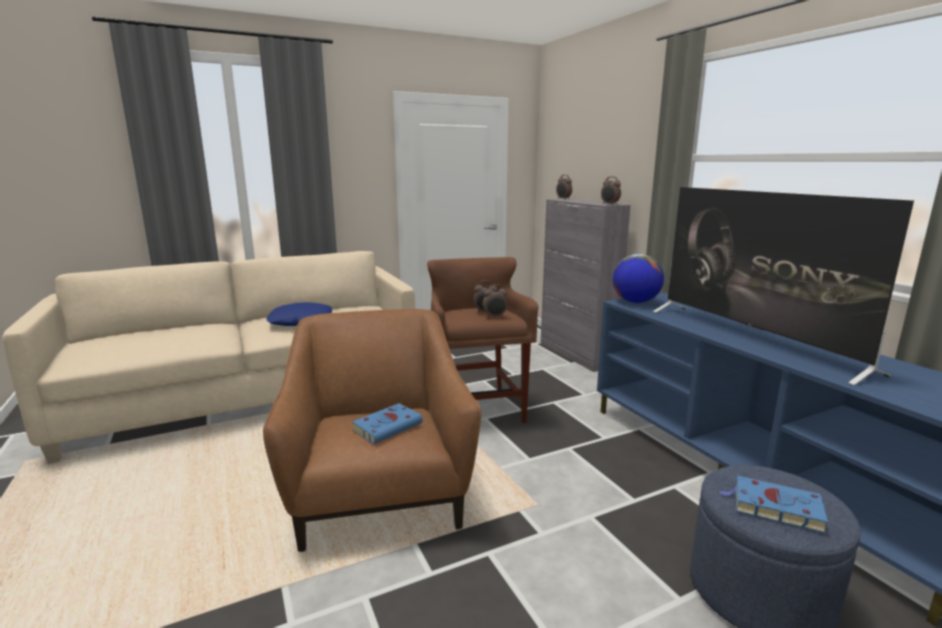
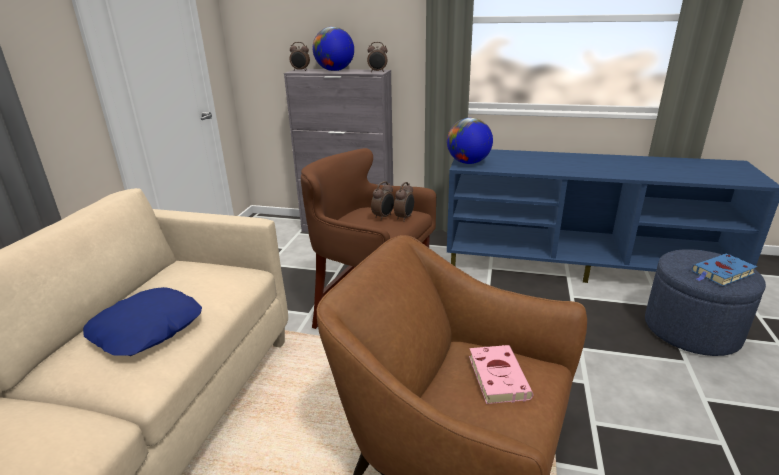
camera: 50 degrees left, 10 degrees up
(389, 426) = (497, 375): blue book -> pink book
(584, 201) = (335, 70): none -> globe
(752, 338) = (590, 168): television -> none

